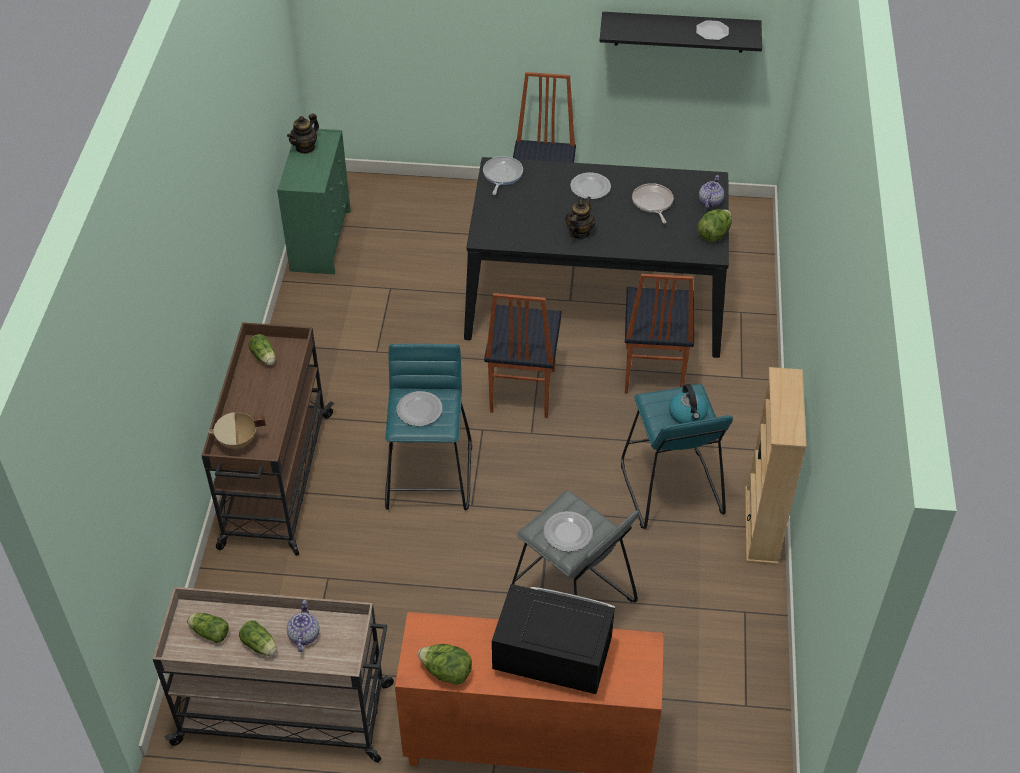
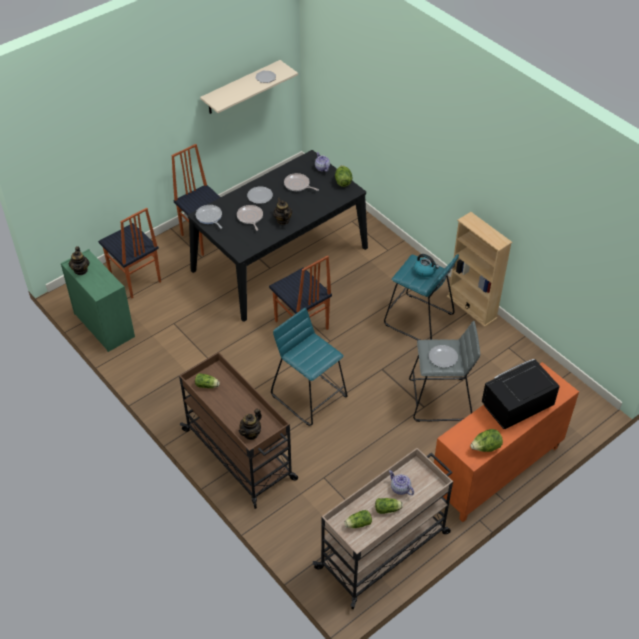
camera: 45 degrees left, 0 degrees up
(238, 442) = (251, 433): beige cooking pot -> teapot
(420, 410) = (310, 355): plate -> none
(546, 205) = (250, 217): none -> frying pan
(652, 371) = (347, 274): chair -> chair (135, 280)
(679, 32) = (241, 88): black shelf -> beige shelf

